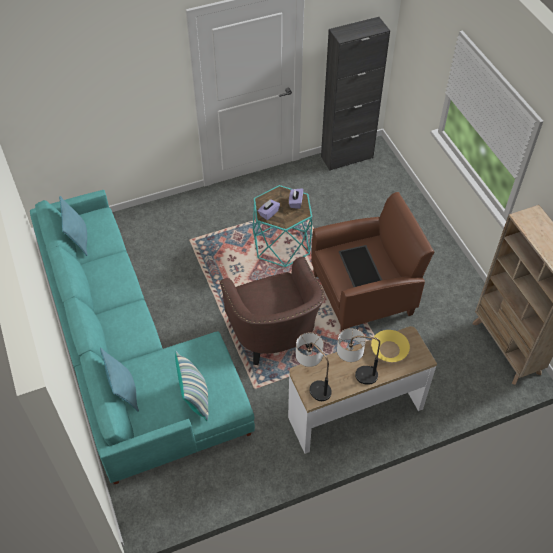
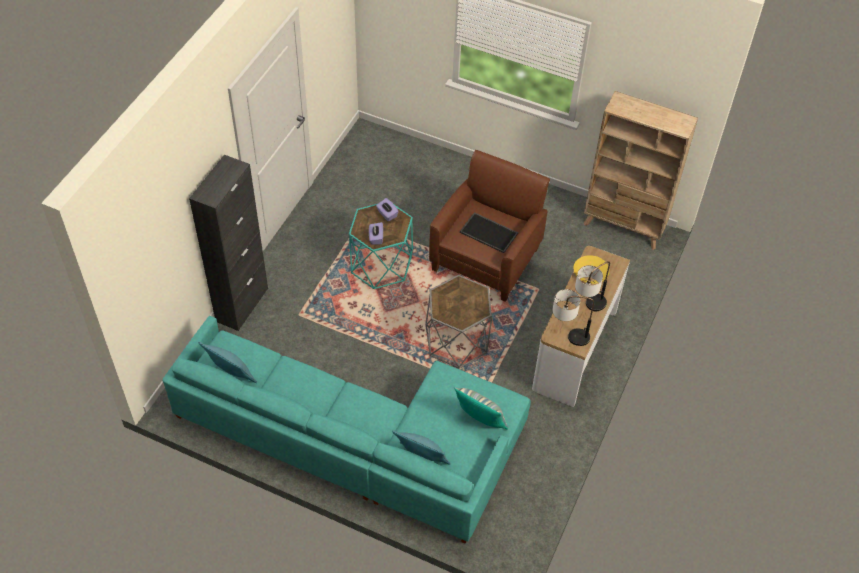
camera: 45 degrees left, 0 degrees up
(274, 336) = (457, 340): brown armchair -> grey side table
(347, 157) = (351, 154): black cabinet -> black cabinet (242, 305)

